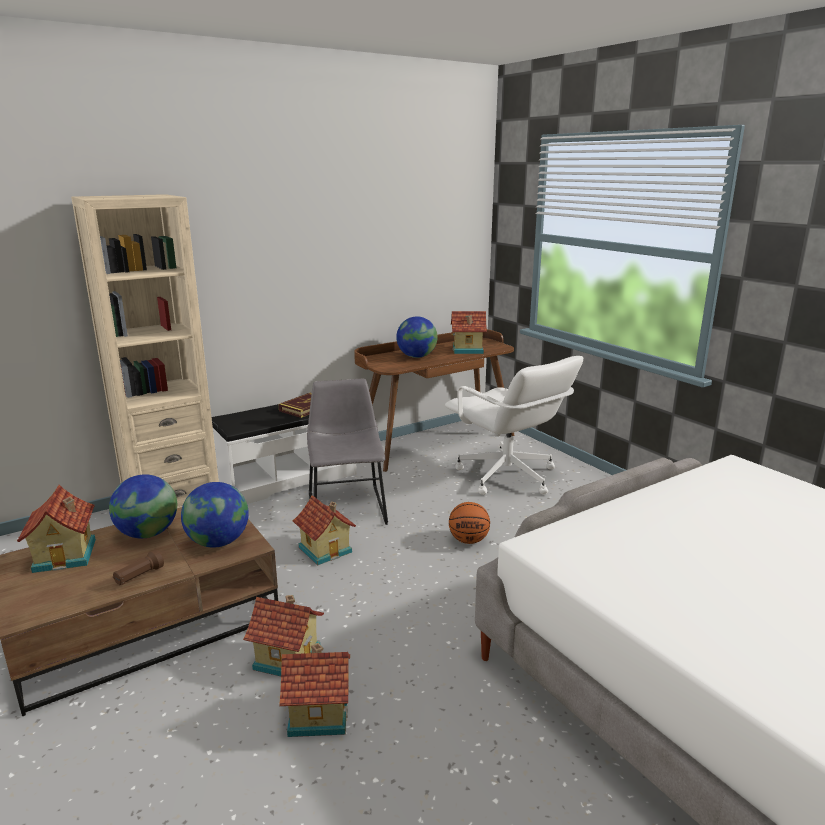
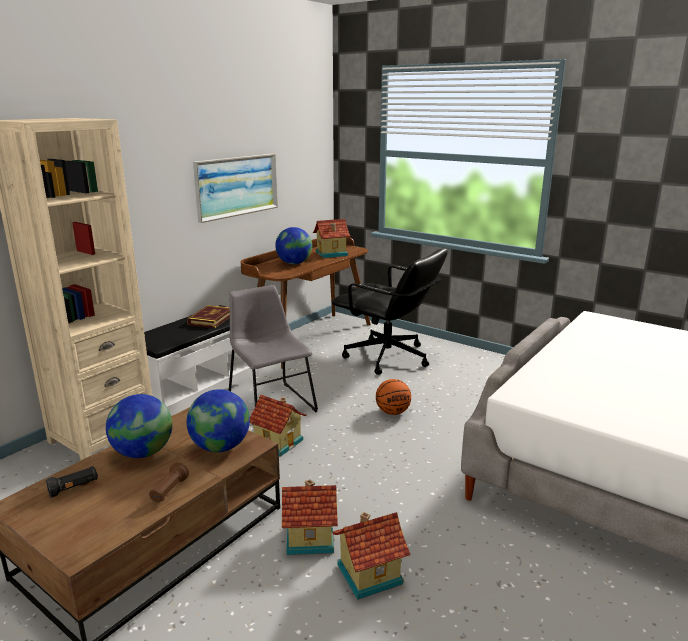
camera: 20 degrees left, 0 degrees up
(67, 555) = (74, 488): toy house -> black flashlight
(357, 268) = (237, 186): none -> picture
(507, 477) = (388, 358): white office chair -> black office chair

